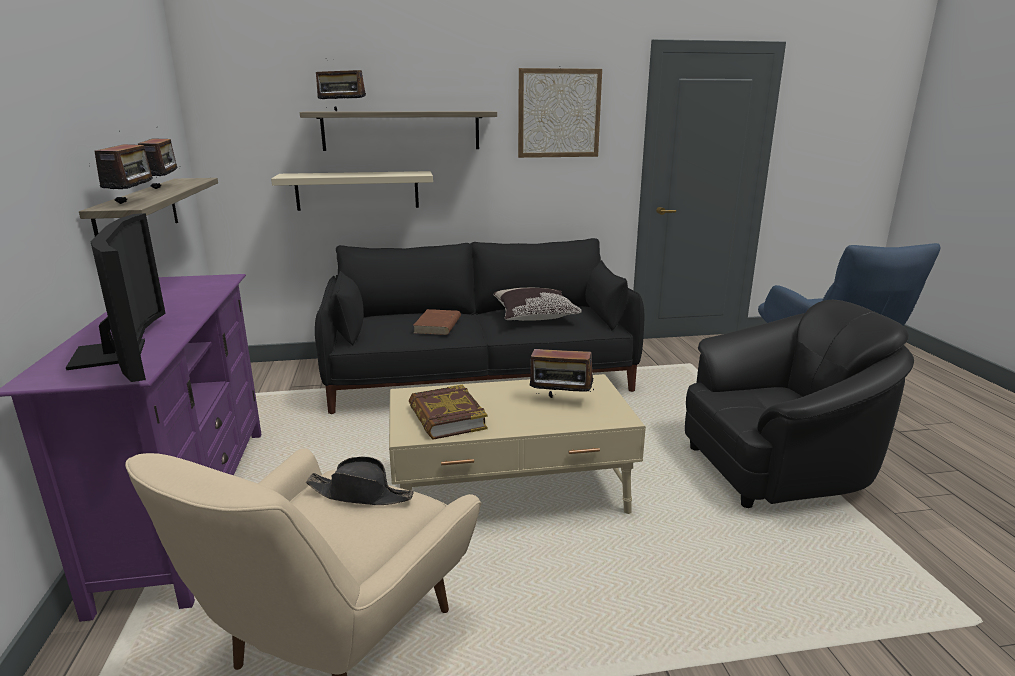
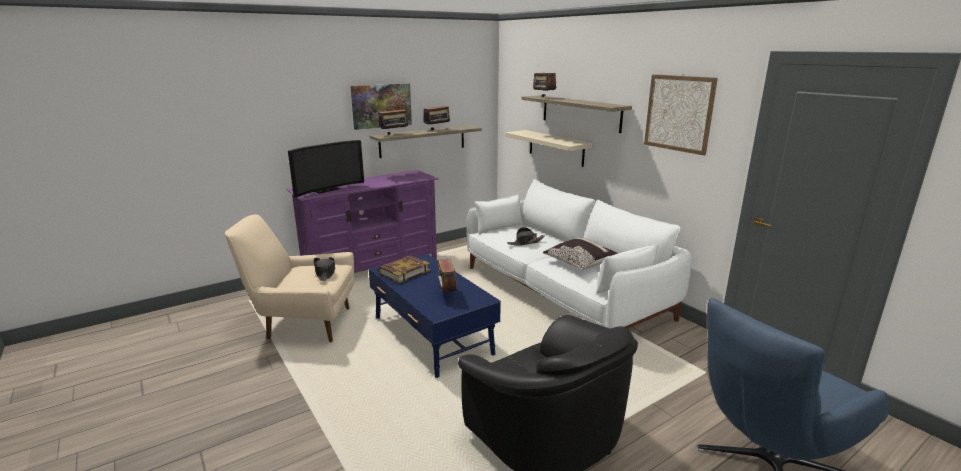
camera: 65 degrees right, 0 degrees up
(79, 137) = (381, 105): none -> picture
(437, 325) = (526, 242): brown book -> black hat
(480, 376) = (562, 292): black sofa -> white sofa
(511, 492) = (432, 335): beige coffee table -> blue coffee table

